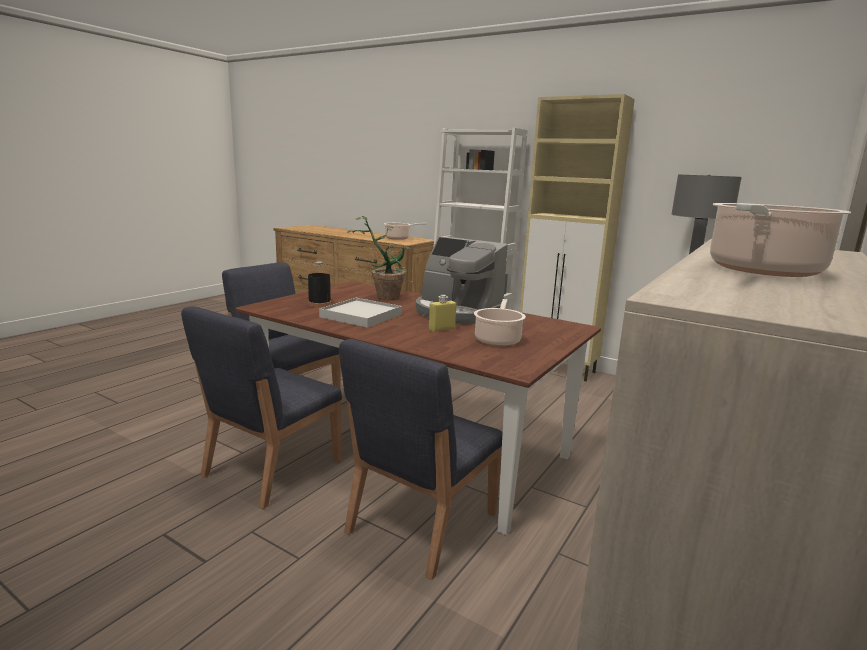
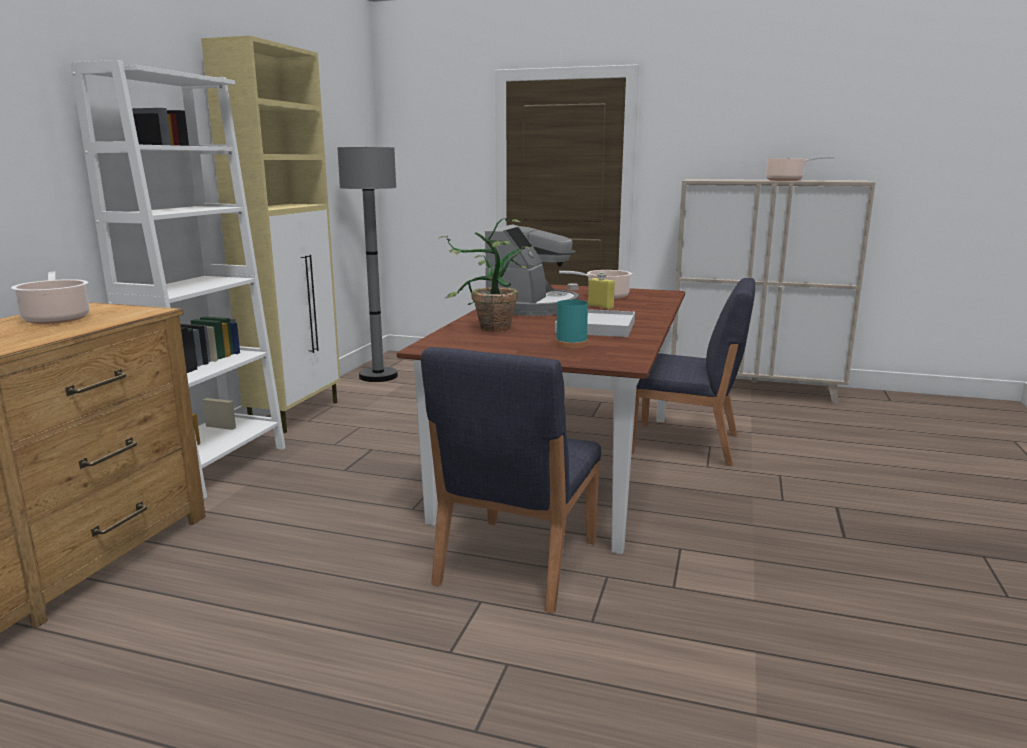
camera: 105 degrees left, 0 degrees up
(271, 469) = (690, 520): blue chair -> none
(319, 304) = (571, 344): black bottle -> turquoise bottle

